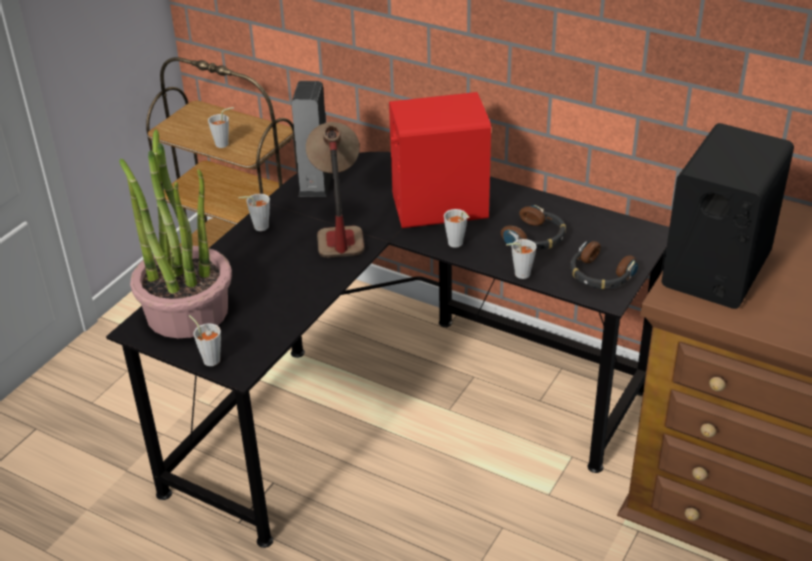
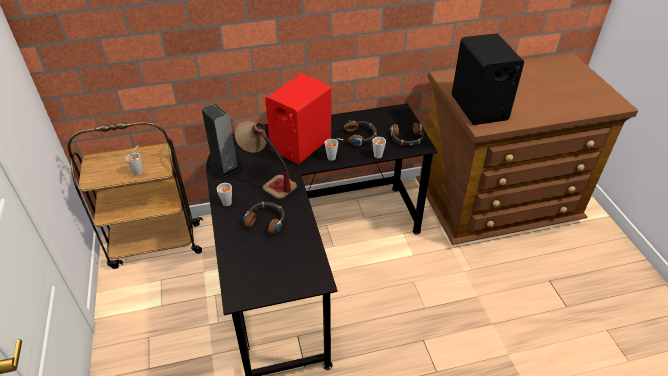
camera: 45 degrees left, 5 degrees up
(187, 311) = (250, 270): potted plant -> none
(209, 358) = (297, 286): grey cup -> none
(275, 270) = (266, 220): none -> headphones

